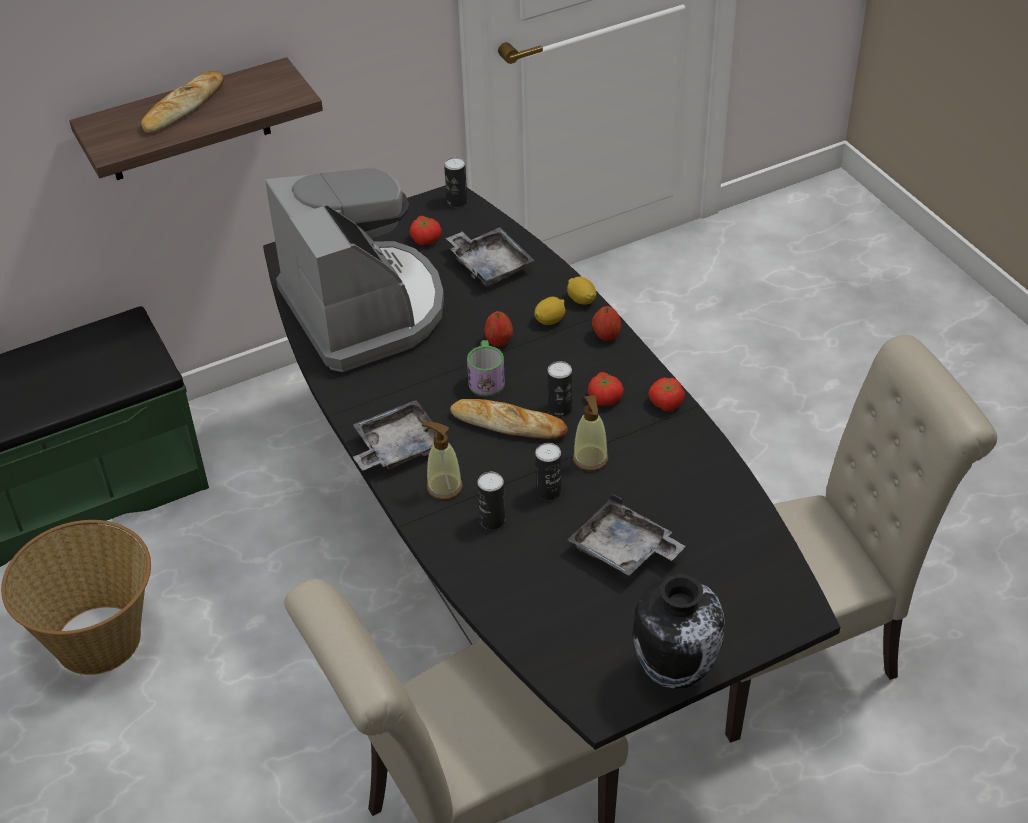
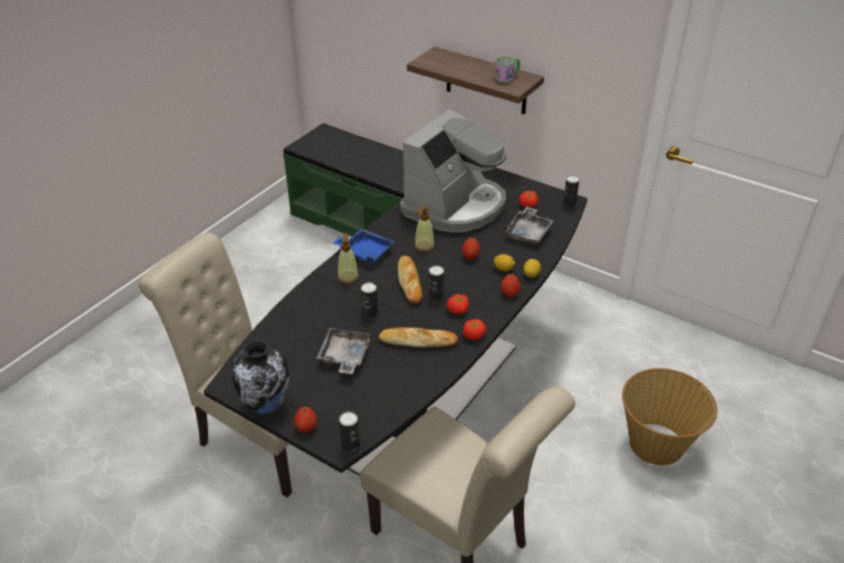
camera: 60 degrees right, 5 degrees down
(99, 638) = (295, 269): basket -> basket (657, 443)
(183, 107) = (472, 66): bread -> bread (418, 341)
(397, 447) = (365, 252): grey tray -> blue tray
(486, 379) = (438, 263): mug -> mug (507, 77)
(492, 520) = (335, 301): can -> can (350, 445)
(590, 459) = (405, 321): soap dispenser -> soap dispenser (424, 246)
(747, 640) = (306, 428): none -> apple

